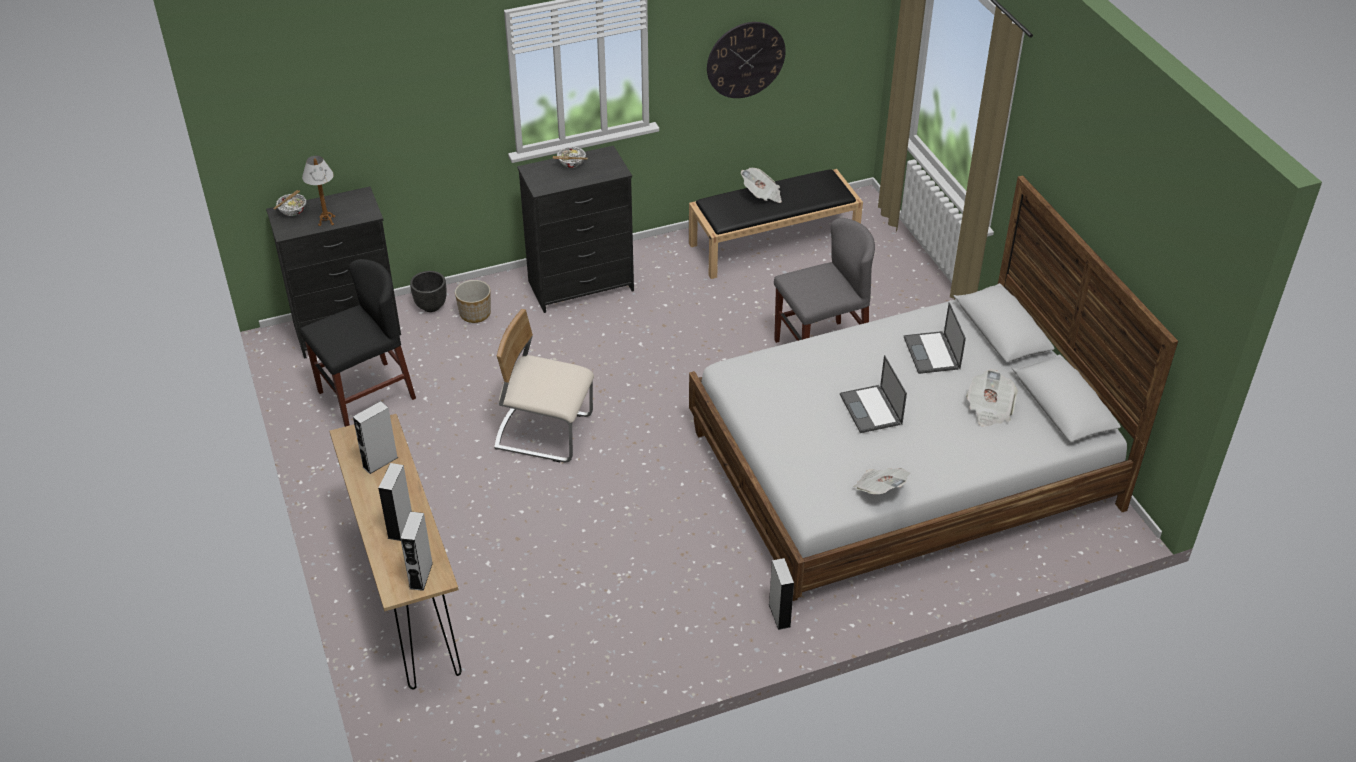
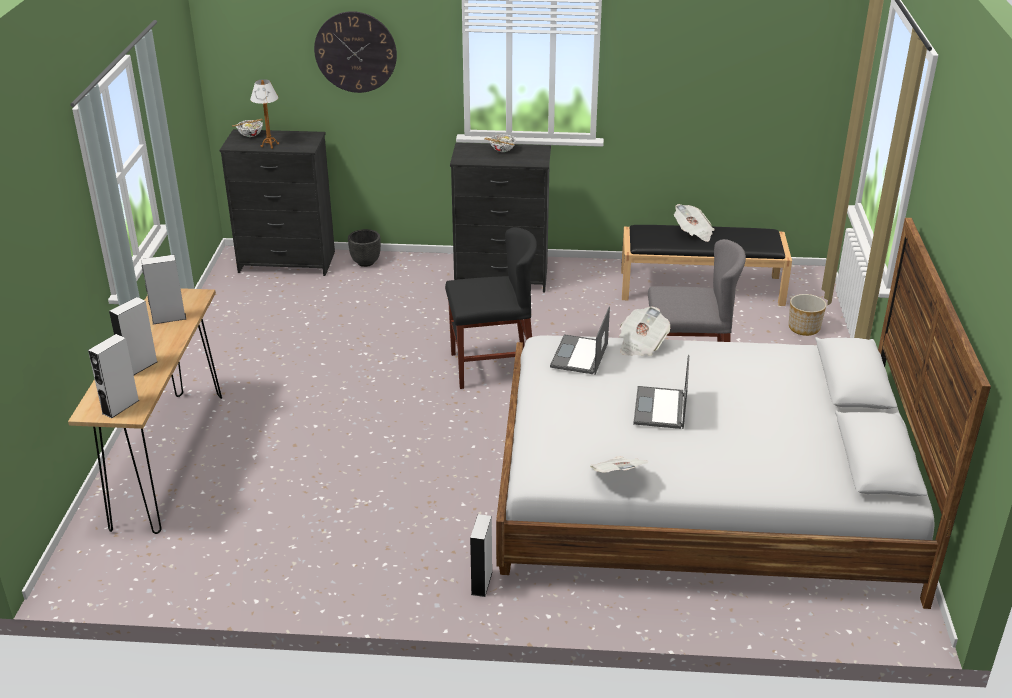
camera: 25 degrees right, 10 degrees down
(366, 395) = (262, 309): black chair -> black chair (492, 367)
(475, 313) = (396, 276): planter -> planter (803, 328)
(544, 432) = (383, 373): beige chair -> none
(745, 60) = (700, 94): wall clock -> wall clock (355, 52)
(932, 353) = (760, 380): laptop -> laptop (579, 356)
(989, 409) = (788, 442): newspaper -> newspaper (641, 344)

